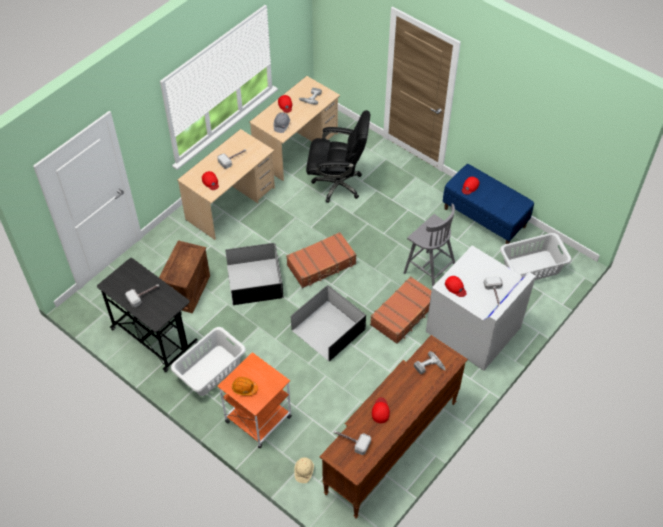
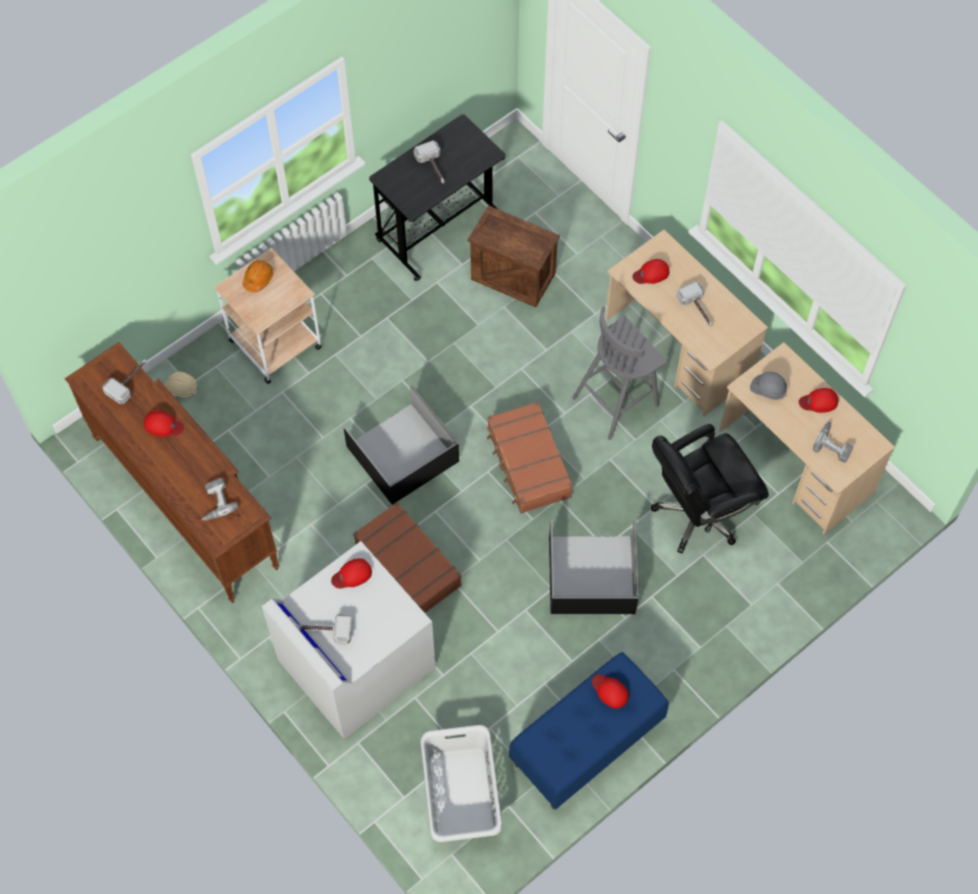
camera: 100 degrees right, 10 degrees up
(210, 370) = (367, 293): white laundry basket -> none
(254, 280) = (516, 366): black storage box -> black storage box (593, 575)
(257, 418) = (276, 343): orange cart -> beige cart
(336, 184) = (699, 513): black office chair -> black office chair turned 45 degrees clockwise
(429, 271) = (484, 622): grey stool -> grey stool (617, 400)

